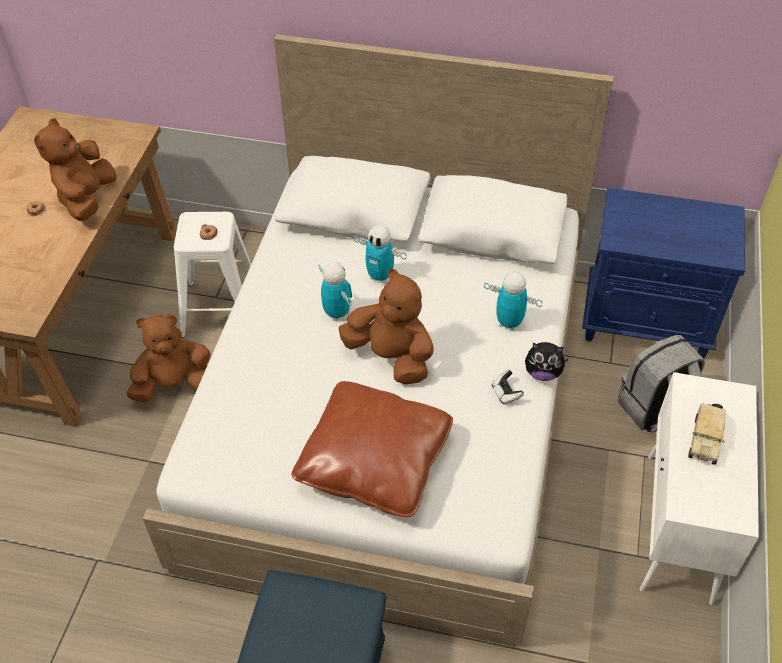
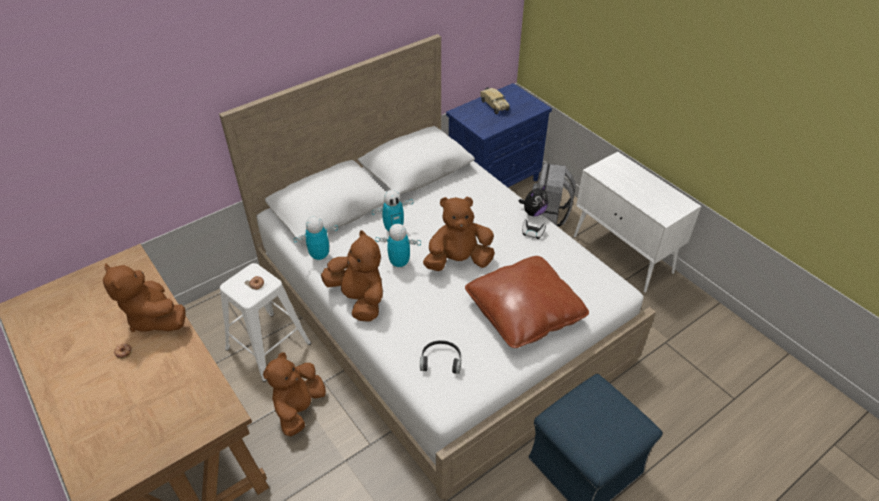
camera: 50 degrees left, 5 degrees down
(241, 432) = (441, 360): none -> black headphones
(258, 316) = (359, 299): none -> brown plush toy
(509, 323) = (487, 203): toy robot -> toy robot (319, 256)
(705, 438) = (631, 185): toy truck -> toy truck (493, 105)

